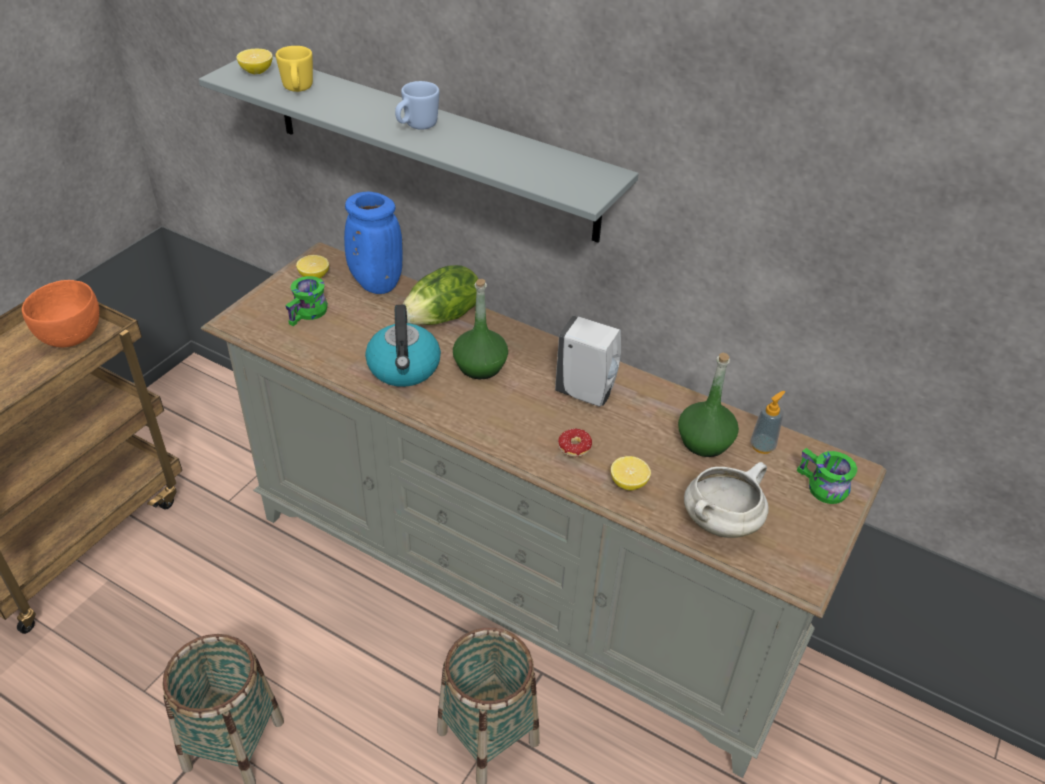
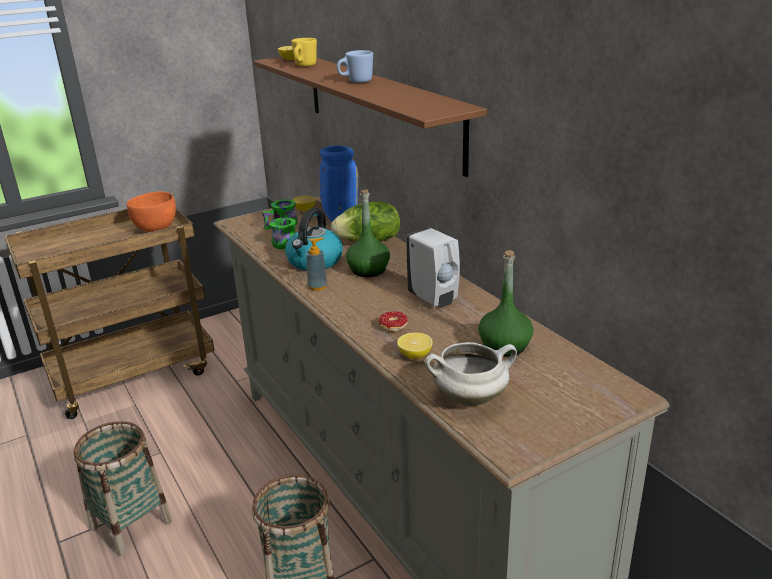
camera: 30 degrees right, 15 degrees down
(431, 145) = (380, 108): grey shelf -> brown shelf
(762, 446) = (555, 360): soap dispenser -> soap dispenser (317, 287)
(820, 487) = (586, 398): green mug -> green mug (282, 243)

